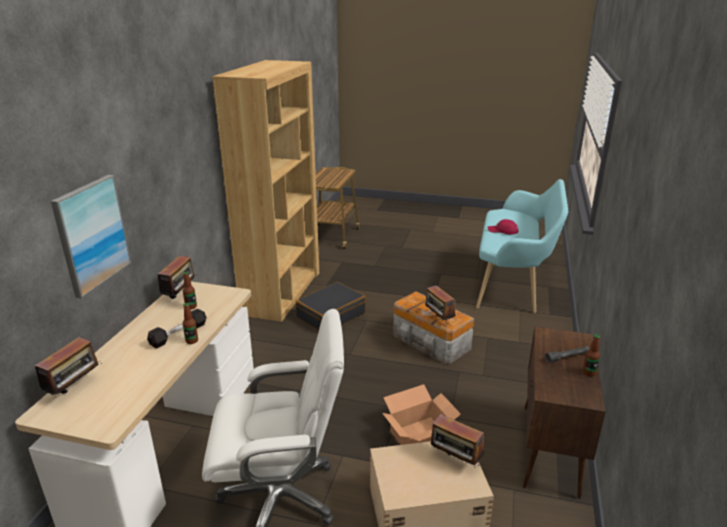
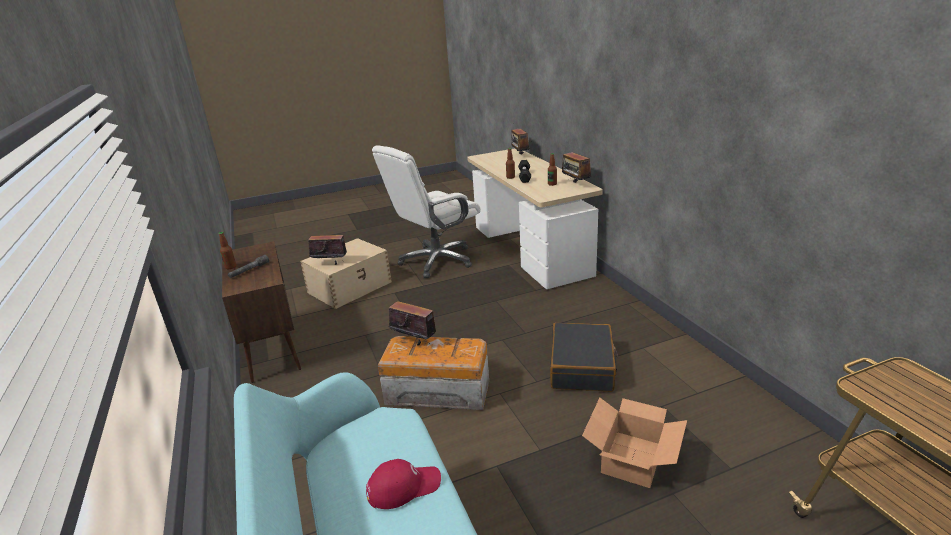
camera: 145 degrees right, 0 degrees up
(92, 234) = (563, 92): picture -> none
(282, 292) = (684, 365): brown bookcase -> none
(421, 436) = (380, 314): cardboard box -> cardboard box (631, 459)

